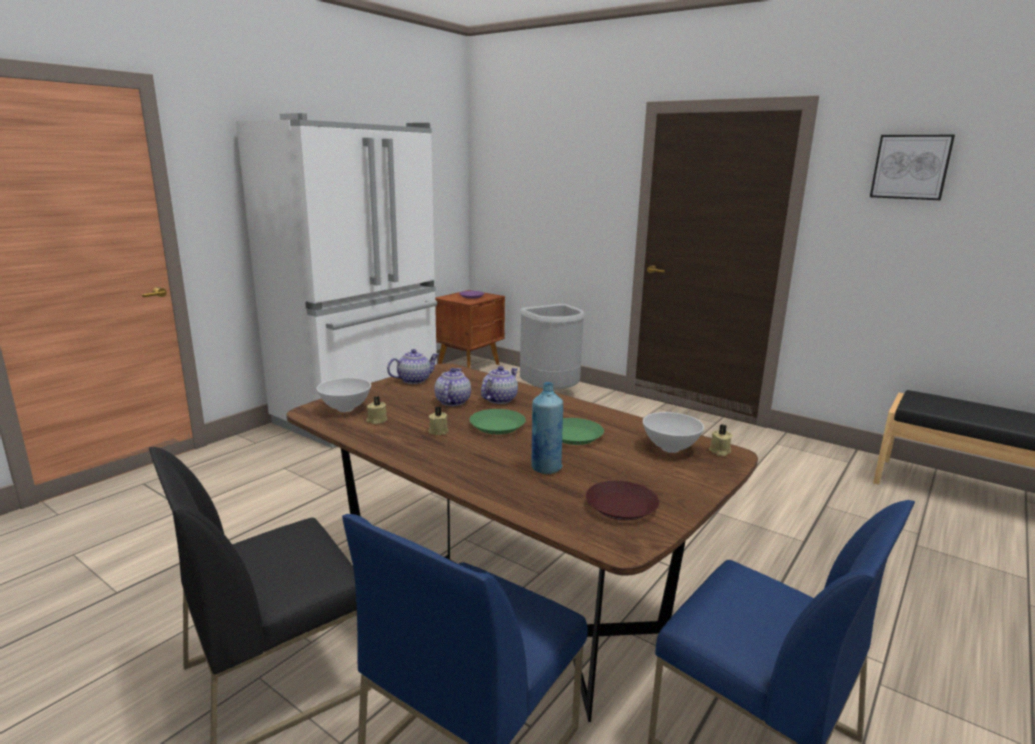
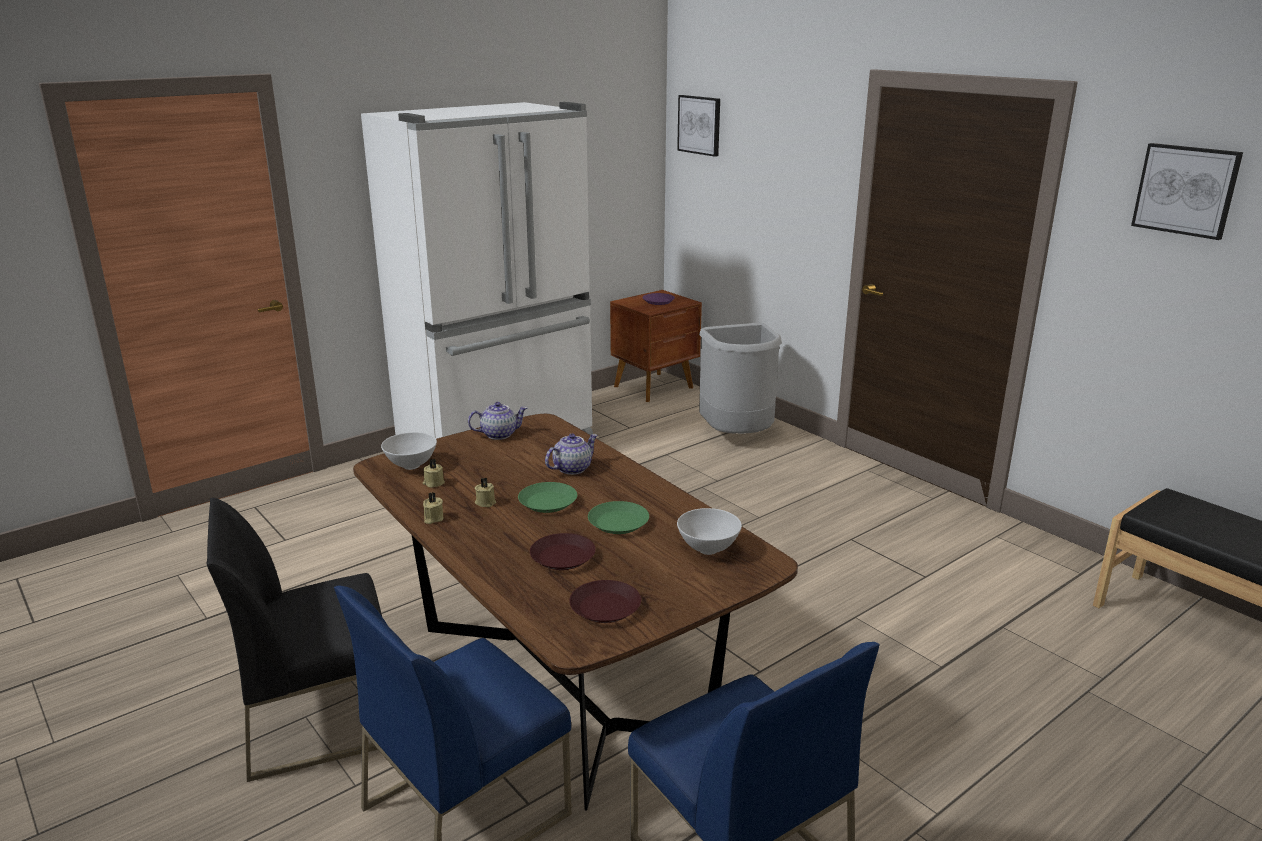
camera: 15 degrees right, 5 degrees up
(452, 401) = (521, 466): teapot -> none
(499, 158) = (700, 125): none -> picture
(546, 468) = (563, 557): blue bottle -> brown plate
(719, 451) = (759, 559): beige candle -> beige candle (433, 519)

